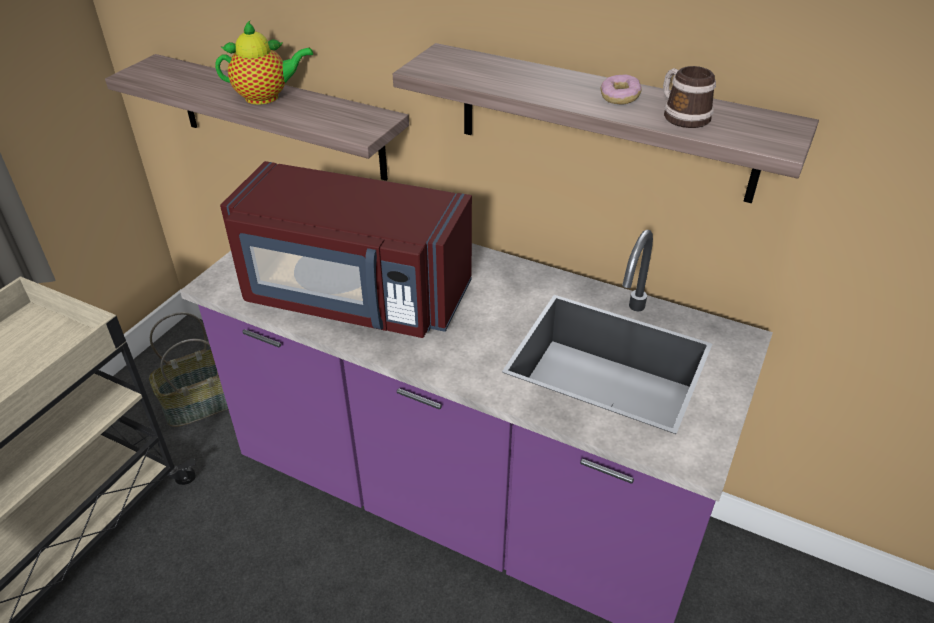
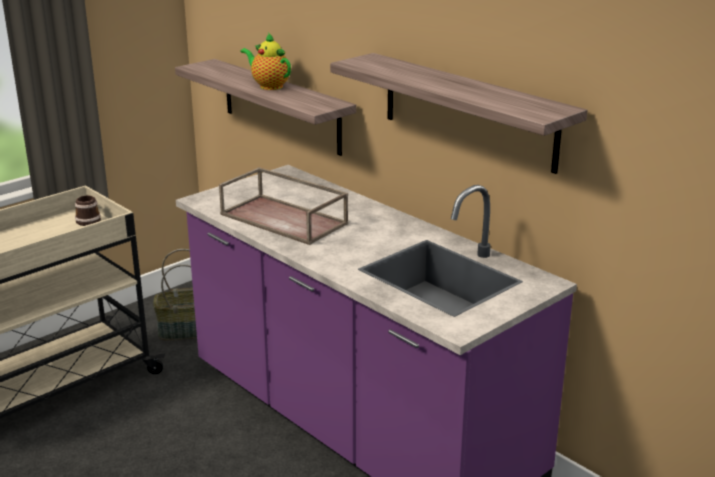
camera: 20 degrees right, 15 degrees down
(266, 97) = (269, 86): teapot -> teapot turned 150 degrees counterclockwise
(354, 296) = (285, 219): red microwave -> brown tray
(619, 98) = (462, 86): donut -> none
(681, 115) = (493, 97): mug -> mug (88, 219)

